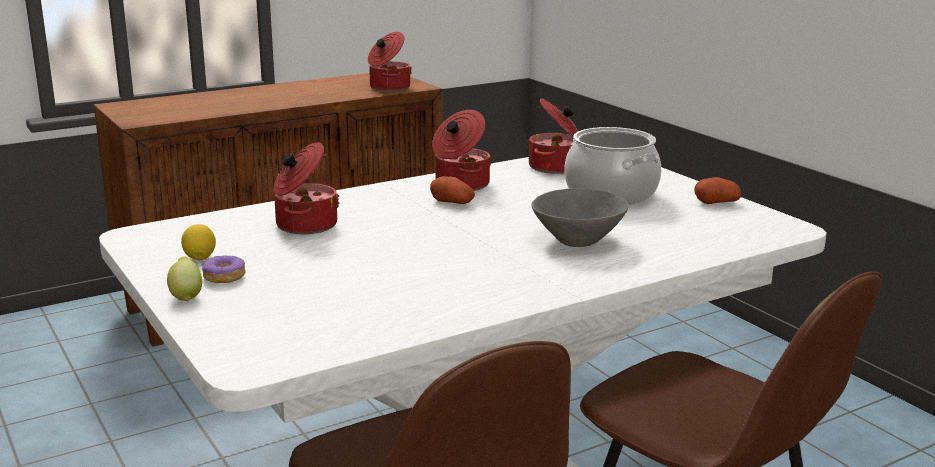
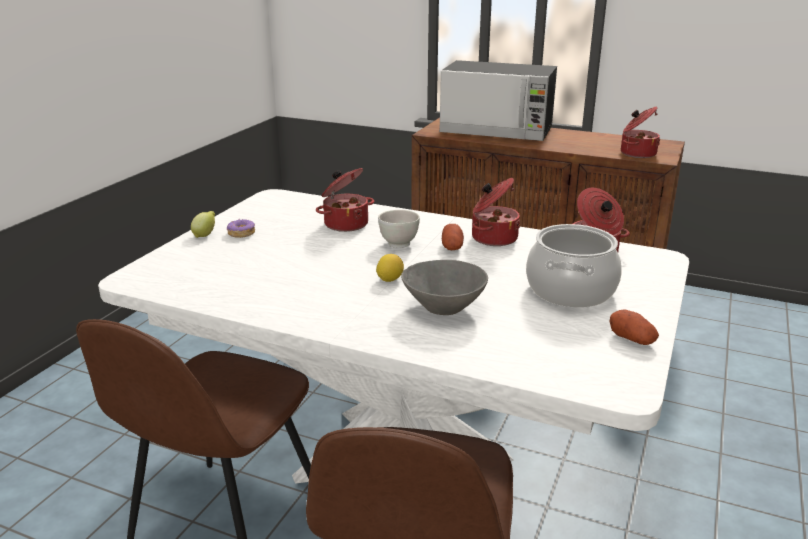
camera: 55 degrees right, 5 degrees up
(199, 258) = (261, 219): lemon -> lemon (389, 279)
(208, 102) = (497, 131): none -> microwave
(405, 218) = (399, 243): none -> white bowl

